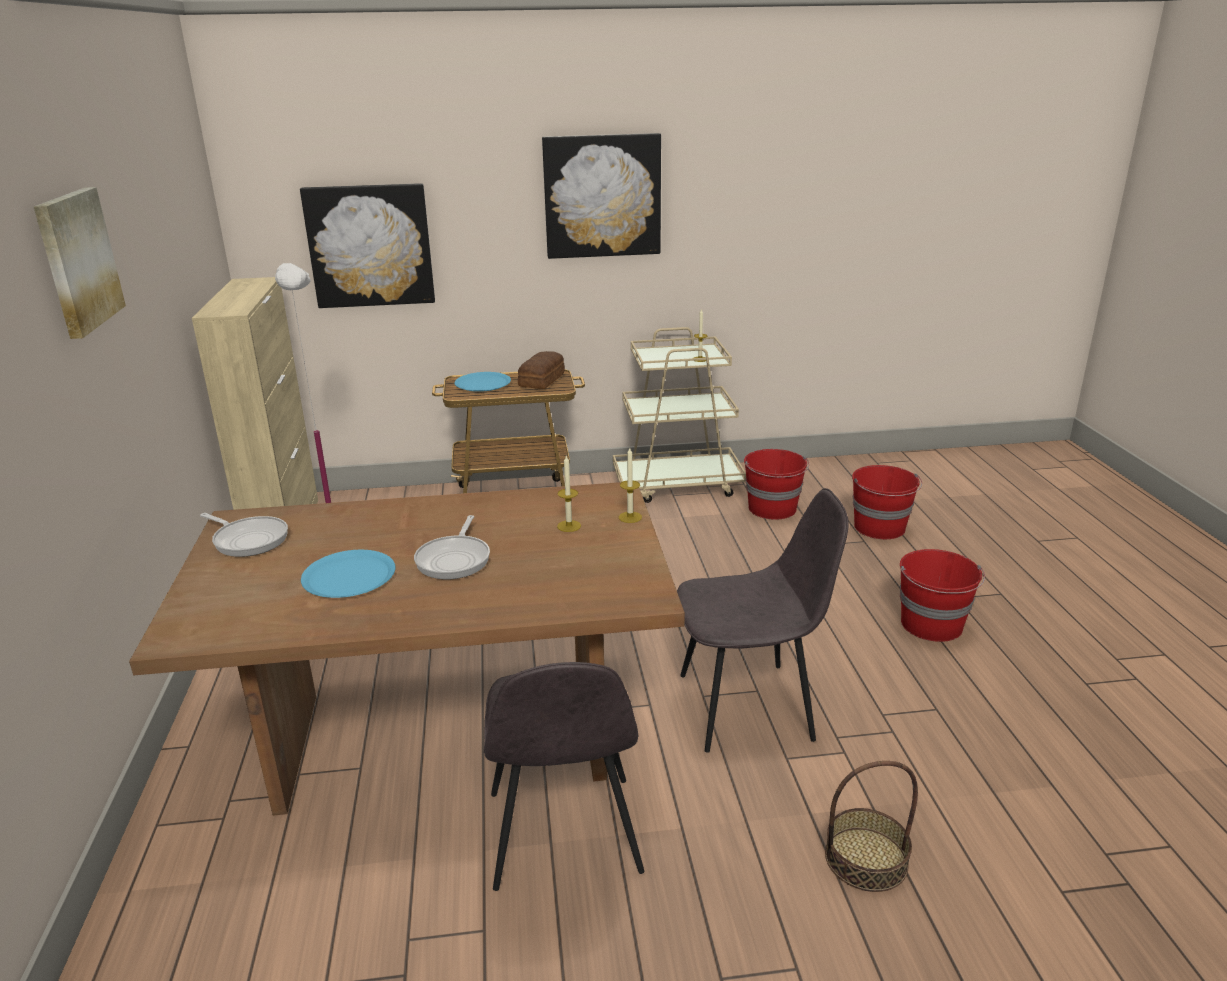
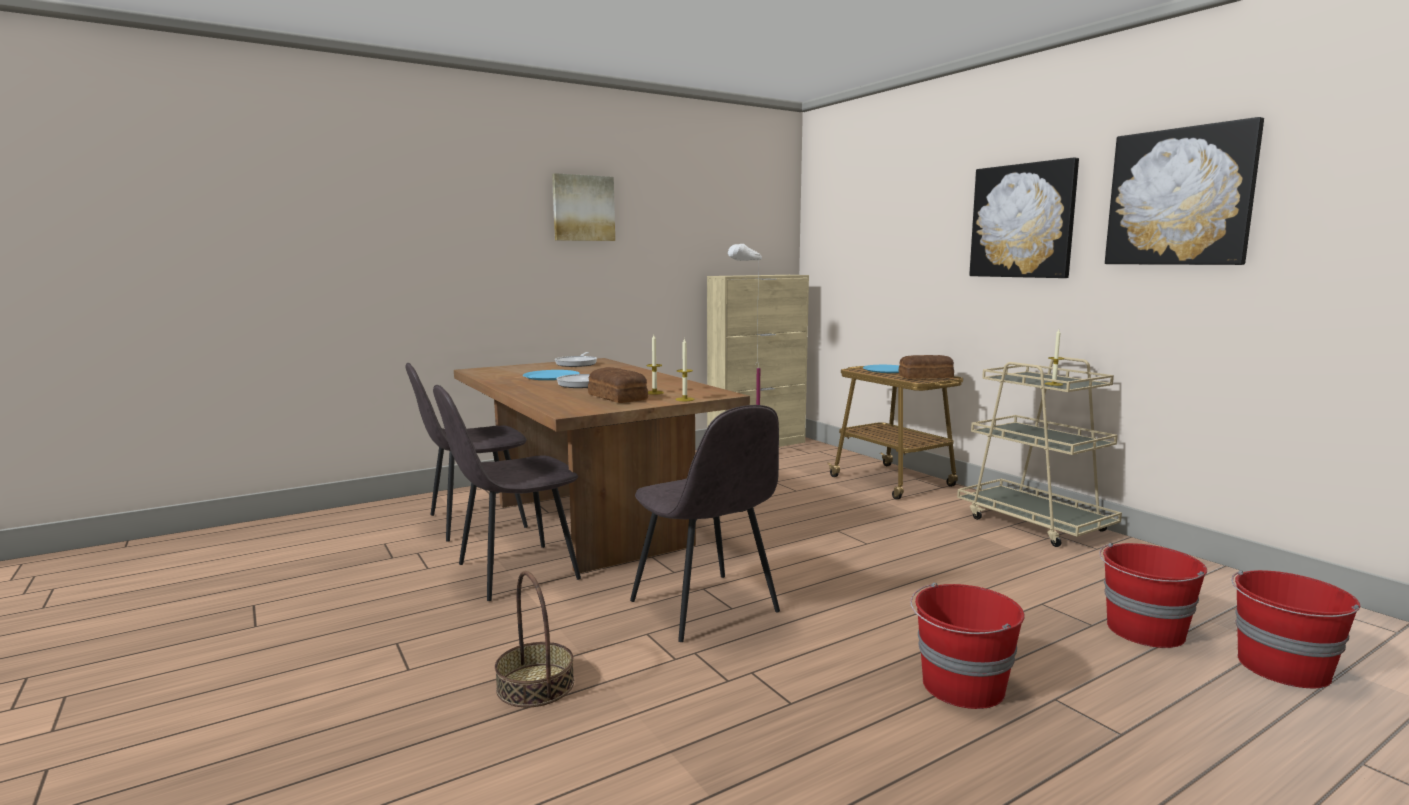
camera: 65 degrees right, 15 degrees down
(323, 855) = (474, 521): none -> grey chair
(370, 246) = (864, 259): picture -> picture (1180, 197)
(576, 552) = (618, 397): none -> bread
(773, 509) = (1070, 569): red bucket -> red bucket (1283, 668)

